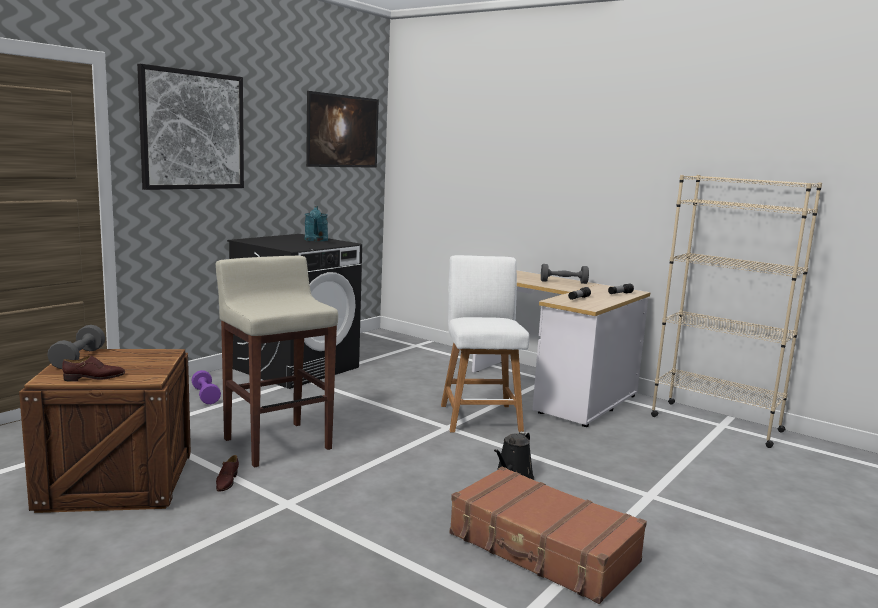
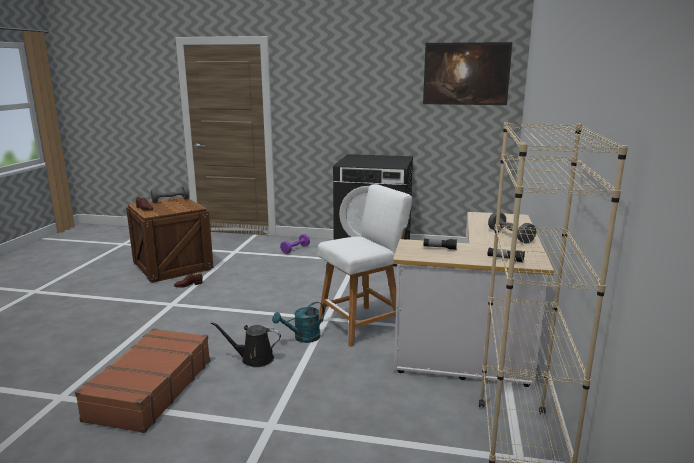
camera: 65 degrees right, 5 degrees up
(193, 130) = (323, 79): picture -> none
(277, 443) = (246, 281): beige stool -> none
(316, 240) = (392, 161): turquoise watering can -> turquoise watering can (302, 338)

